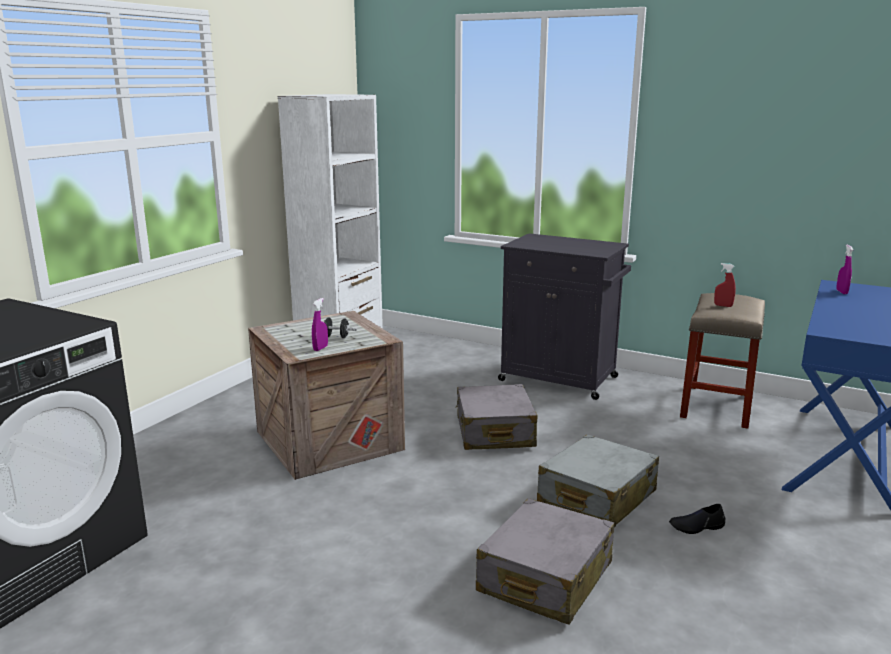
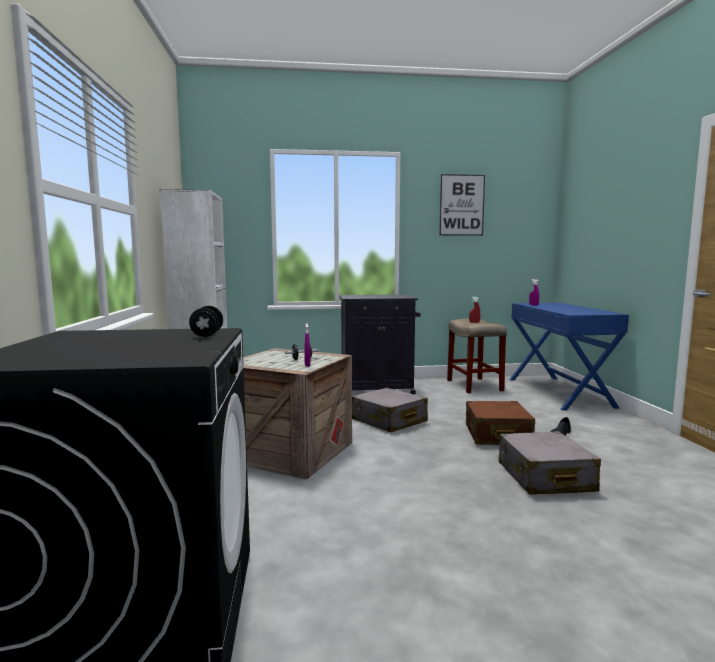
camera: 35 degrees left, 10 degrees down
(57, 330) = (207, 334): none -> black dumbbell
(596, 497) = (497, 435): grey suitcase -> brown suitcase
(749, 96) = (461, 205): none -> picture

